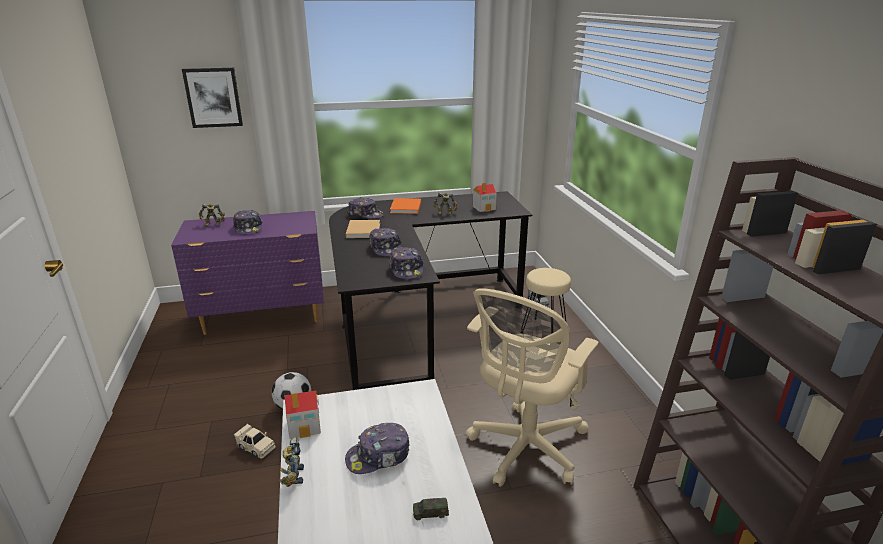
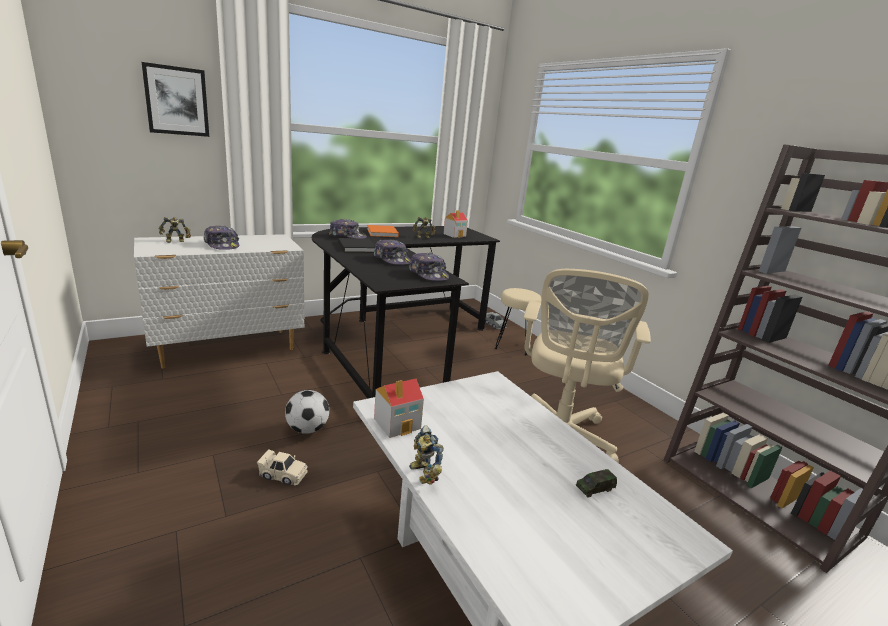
camera: 20 degrees left, 5 degrees down
(264, 317) = (229, 348): purple dresser -> white dresser
(363, 230) = (356, 247): beige book -> black book
(378, 456) = (500, 443): cap -> none

